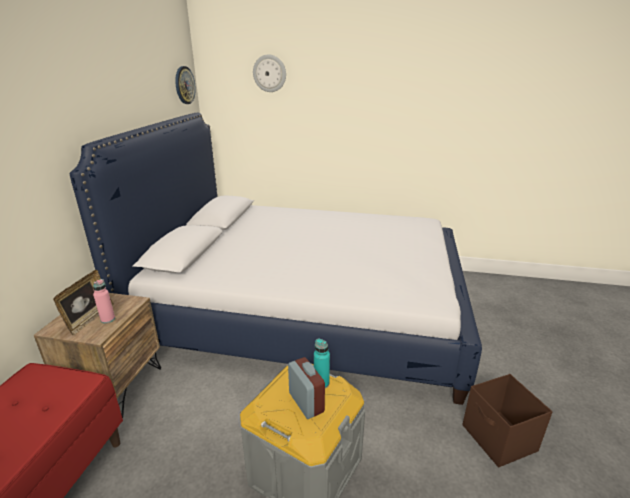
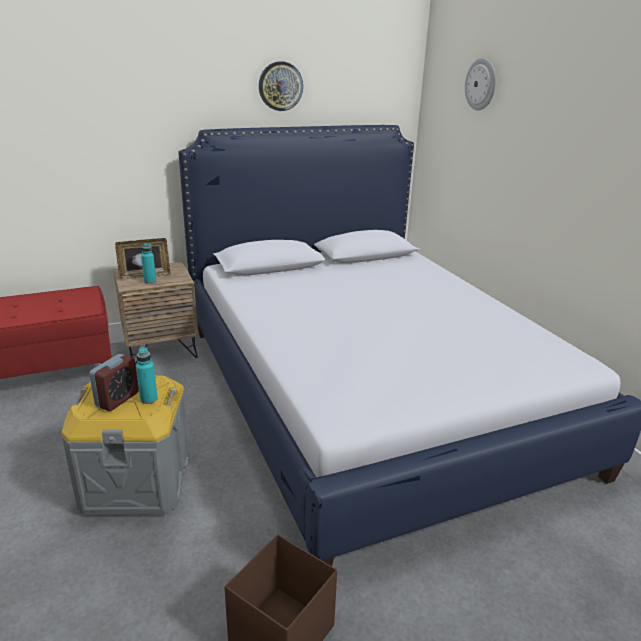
camera: 55 degrees right, 0 degrees up
(108, 319) = (150, 281): pink bottle -> turquoise bottle
(184, 85) = (391, 91): wall clock -> wall clock (280, 86)

